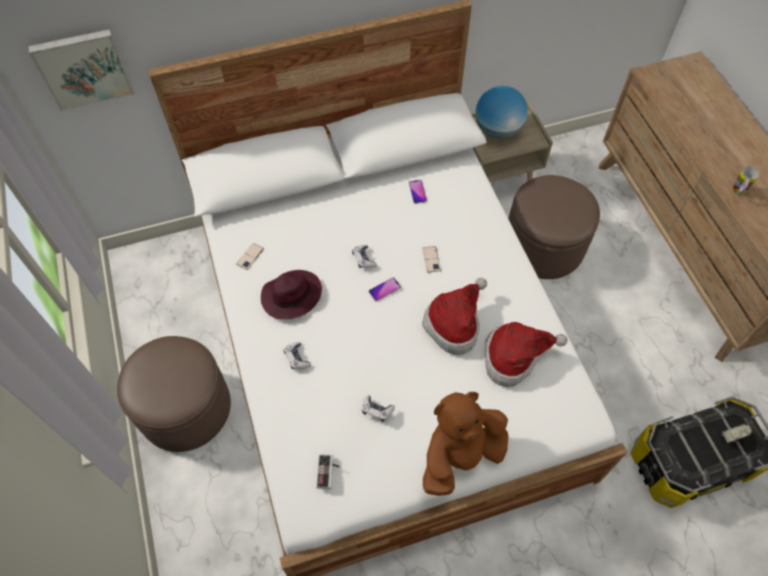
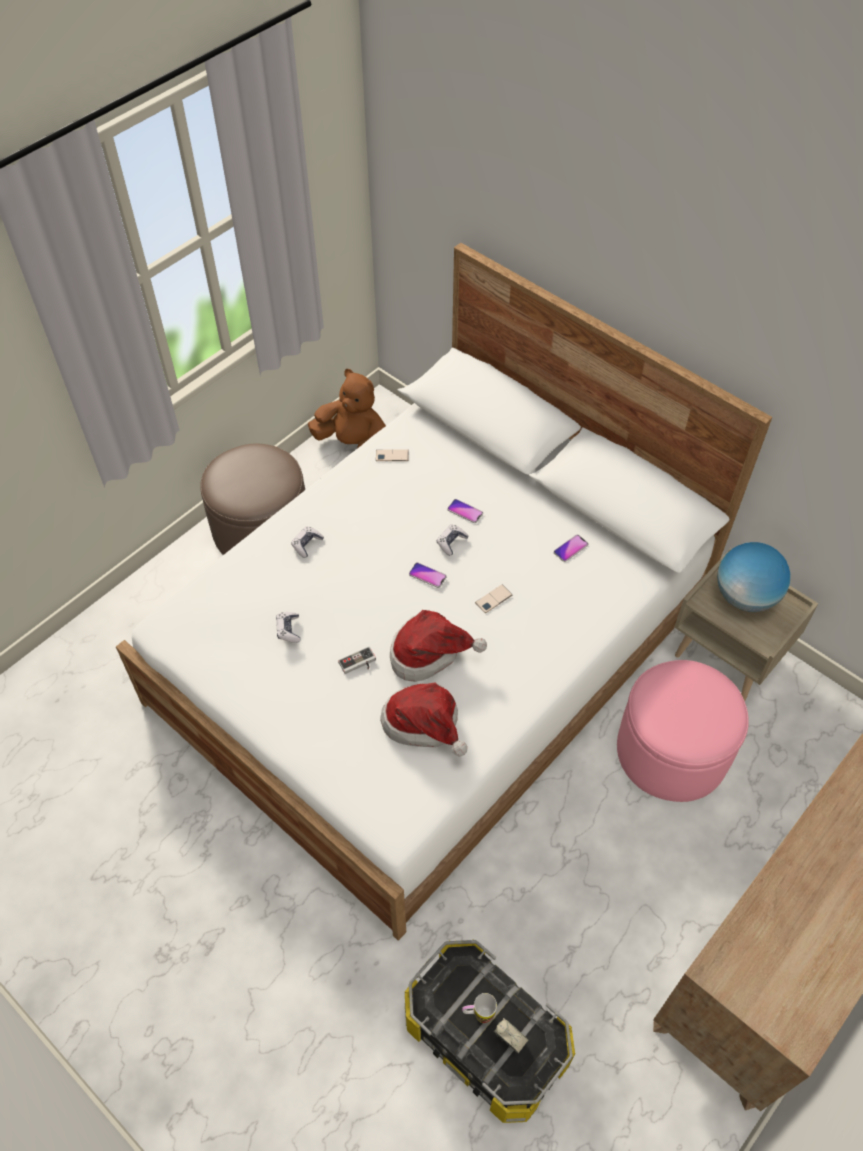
camera: 60 degrees right, 5 degrees down
(83, 68) = (420, 202): picture -> none
(291, 297) = (368, 507): purple hat -> none
(328, 472) = (206, 622): game controller -> game controller (358, 664)
(340, 237) = (465, 511): none -> phone
(460, 456) = (284, 724): brown plush toy -> brown plush toy (353, 444)
(543, 245) = (672, 751): brown ottoman -> pink ottoman
(737, 193) = (804, 858): mug -> mug (478, 1015)

